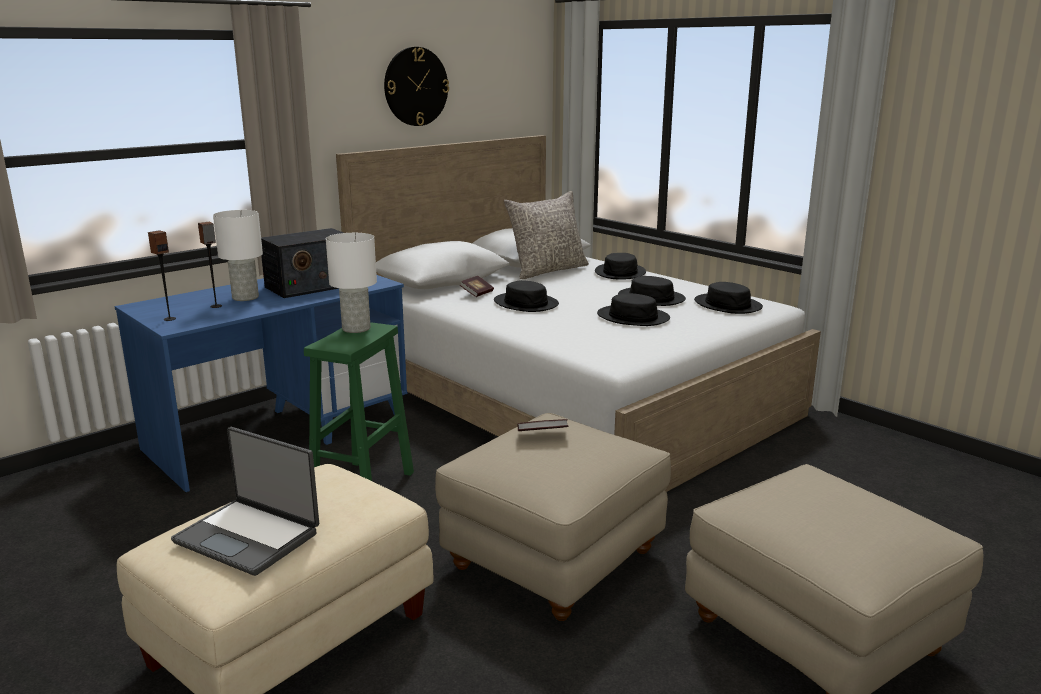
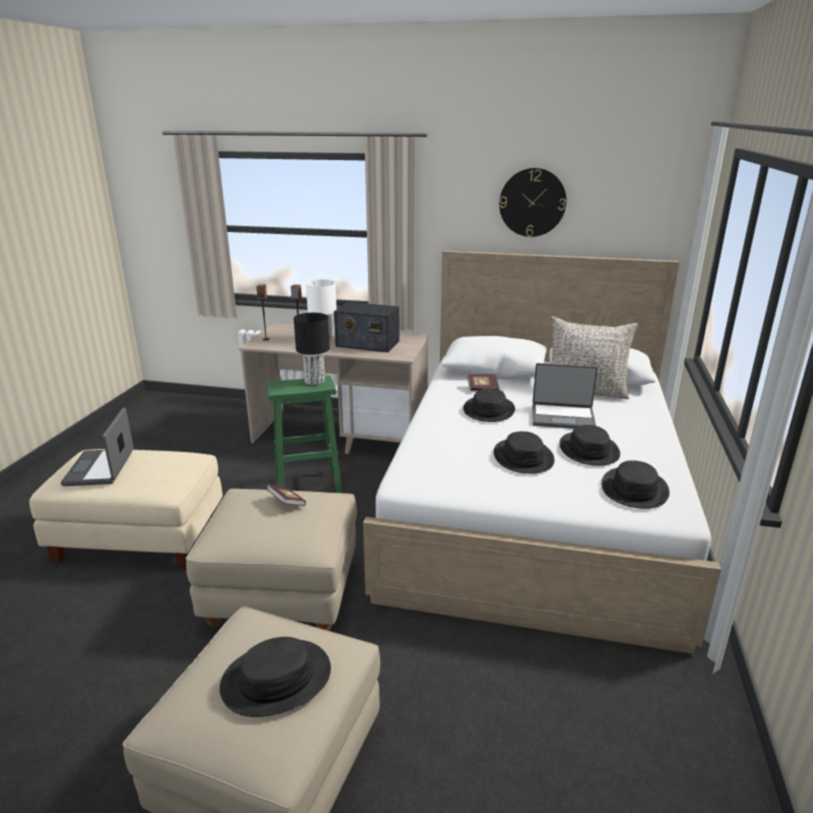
camera: 55 degrees right, 5 degrees up
(280, 433) = (342, 434): blue desk -> beige desk
(357, 328) = (315, 381): white table lamp -> black table lamp
(583, 289) = (562, 417): none -> laptop
(620, 273) = (637, 417): black hat -> black hat (276, 679)

